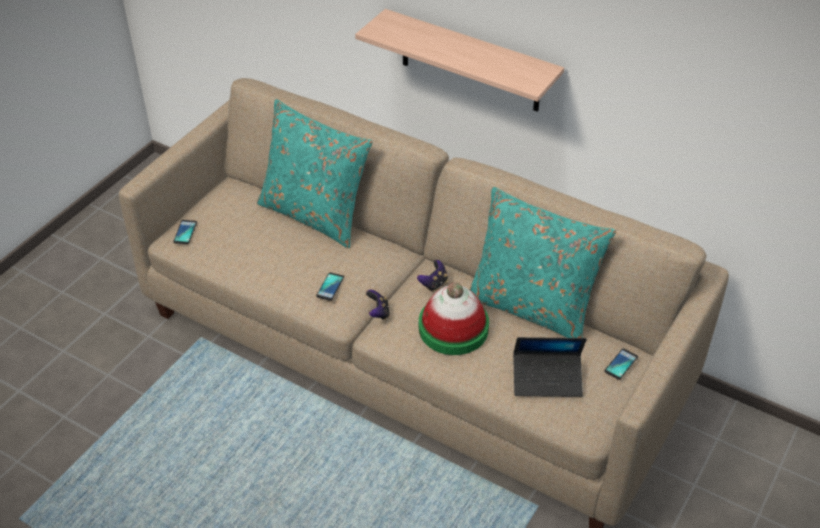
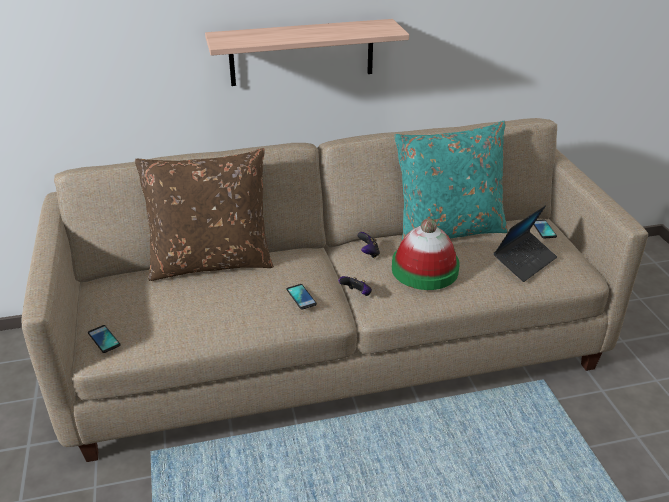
camera: 45 degrees left, 10 degrees down
(315, 215) = (211, 262): turquoise pillow -> brown pillow

